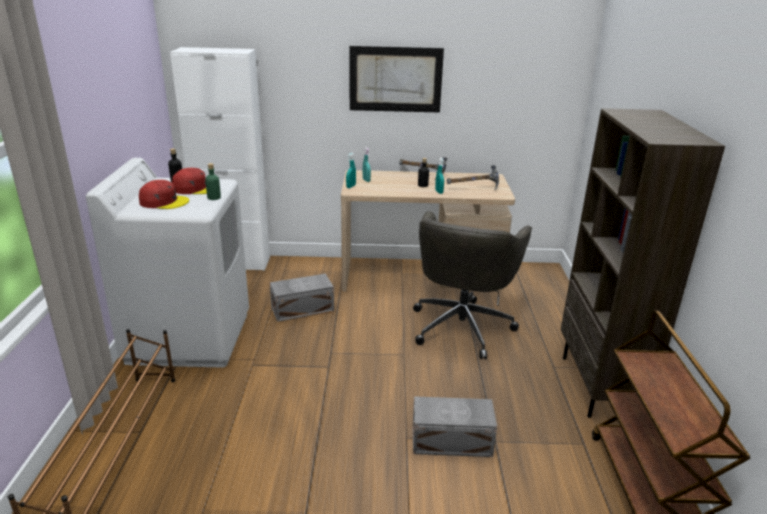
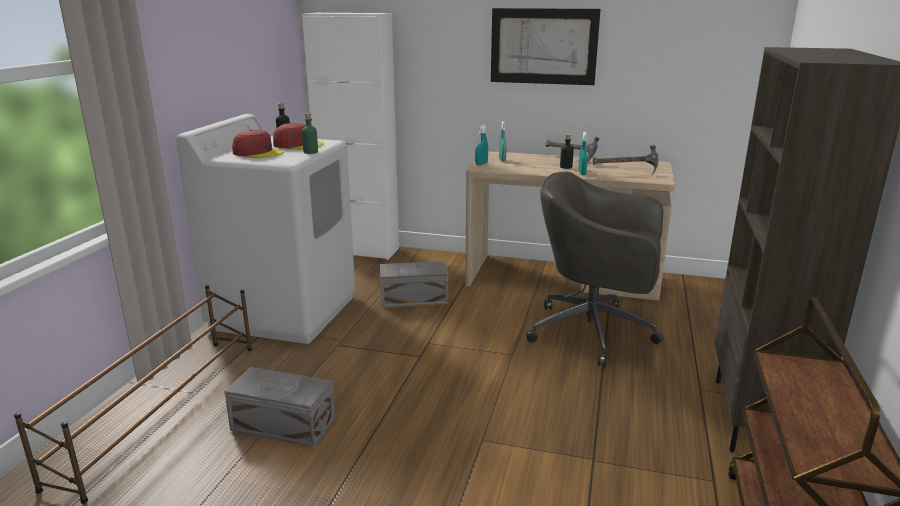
camera: 15 degrees right, 5 degrees down
(452, 442) = (538, 452): grey storage box -> grey storage box (284, 425)
(462, 325) = (595, 333): grey office chair -> grey office chair turned 75 degrees clockwise

